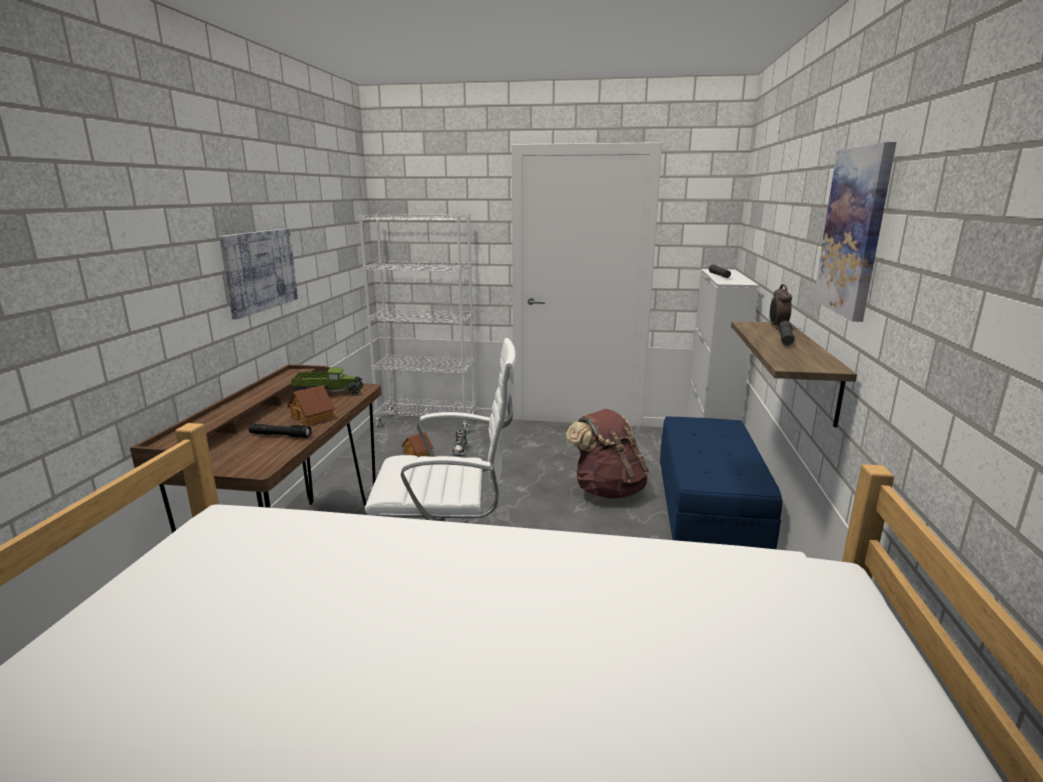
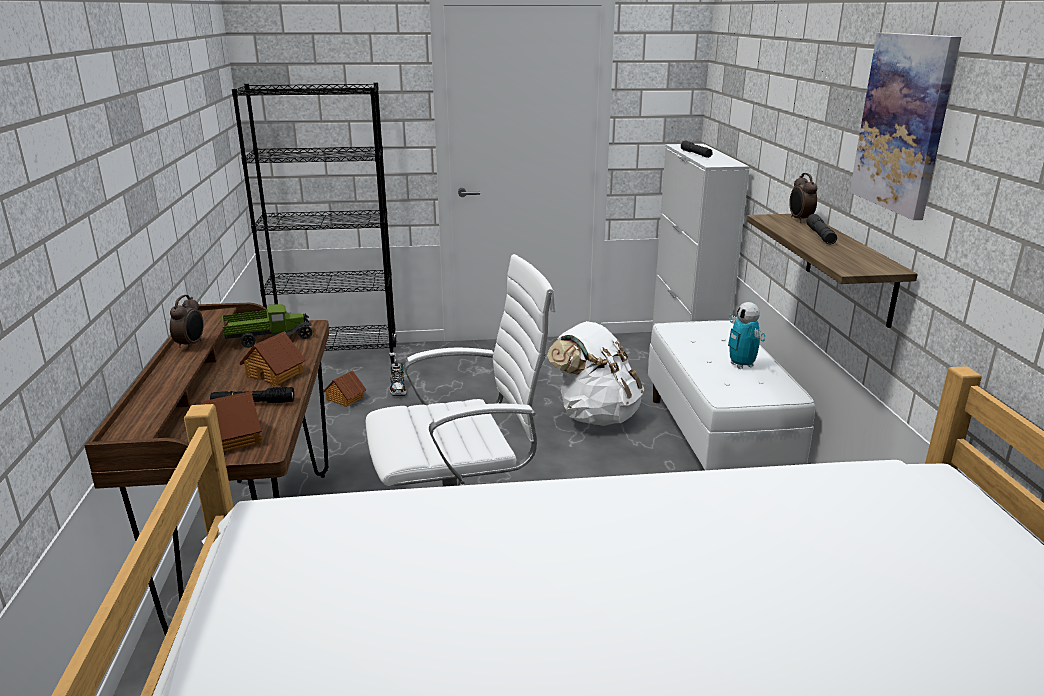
camera: 15 degrees left, 5 degrees up
(247, 457) = (235, 437): none -> toy house
(260, 270) = (155, 183): picture -> none
(262, 390) = (191, 345): none -> alarm clock
(427, 423) = (336, 357): white bookcase -> black bookcase
(608, 490) = (595, 415): brown backpack -> white backpack
(707, 525) = (717, 441): blue bench -> white bench
(726, 457) = (741, 365): none -> toy robot

